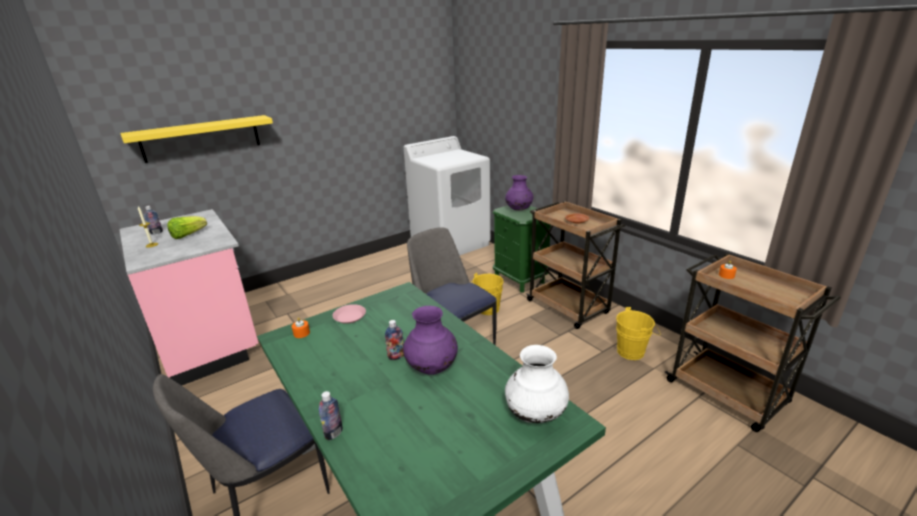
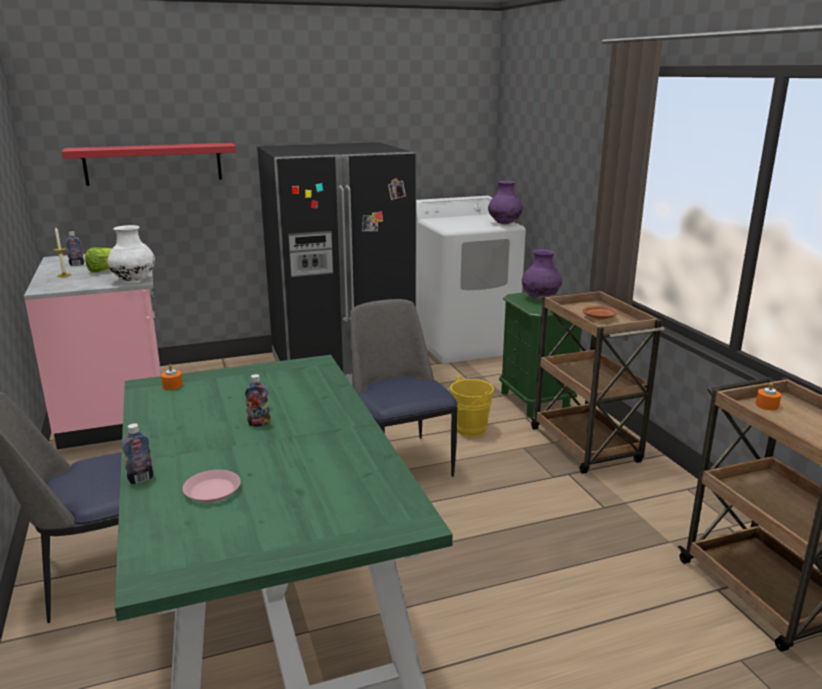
camera: 15 degrees right, 5 degrees down
(201, 138) = (153, 164): yellow shelf -> red shelf
(350, 316) = (236, 378): pink plate -> pink plate (212, 490)
(372, 273) = (341, 365): none -> black fridge
(432, 368) = (291, 441): purple vase -> purple vase (504, 224)
(535, 415) = (376, 506): white vase -> white vase (134, 280)
(633, 352) = (650, 516): yellow bucket -> none

